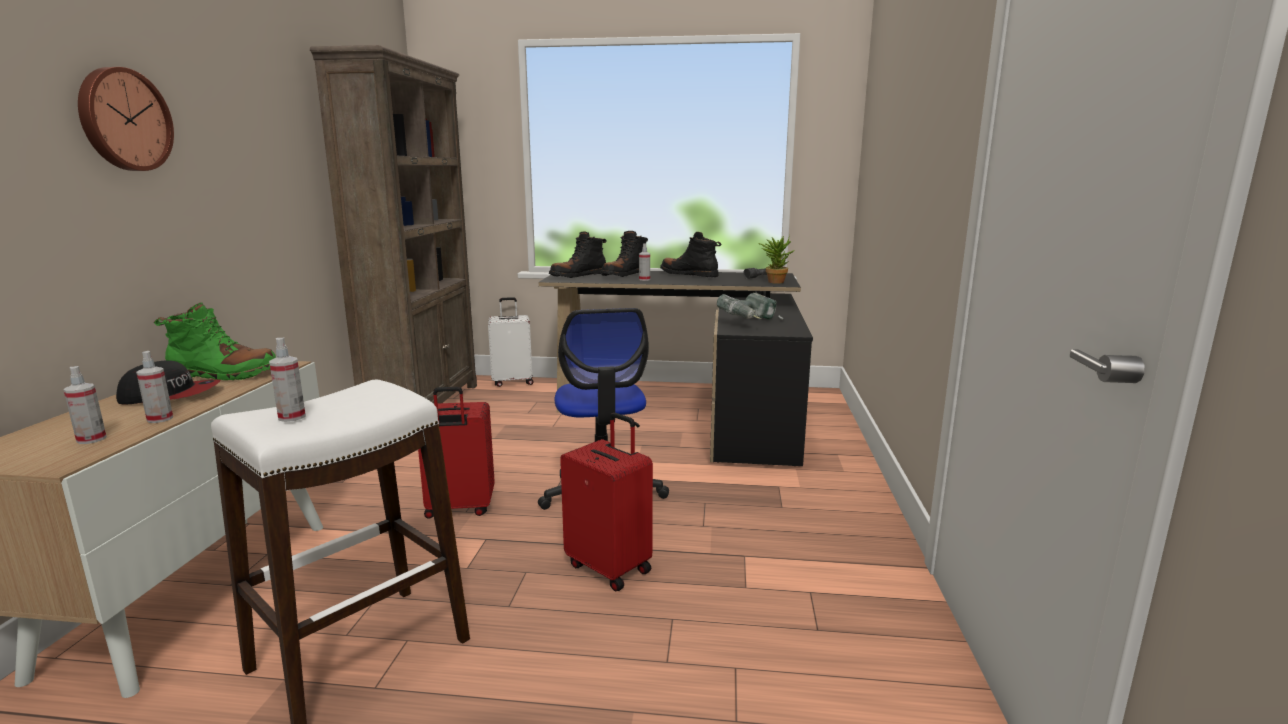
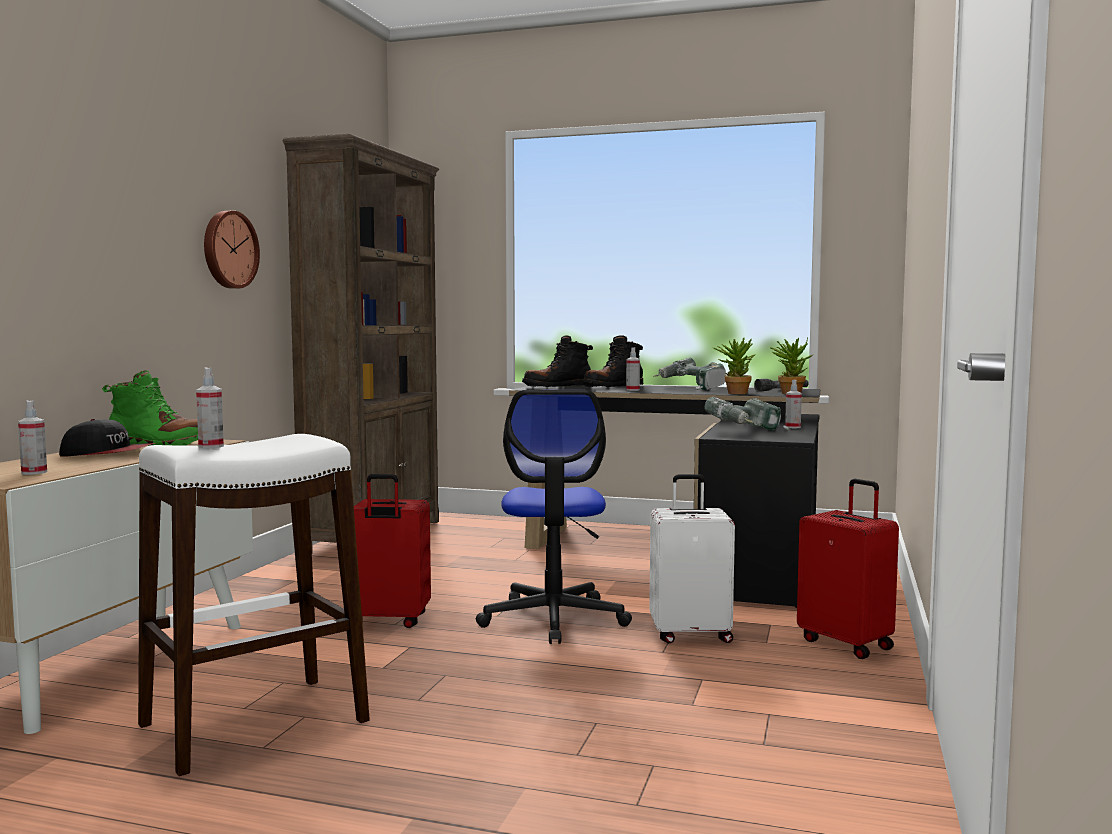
camera: 10 degrees right, 10 degrees down
(123, 120) = (101, 196): wall clock -> wall clock (228, 250)
(160, 419) = (95, 465): spray bottle -> spray bottle (792, 427)
(513, 382) = (482, 519): white suitcase -> white suitcase (690, 634)
(610, 567) = (541, 678): red suitcase -> red suitcase (847, 644)
(689, 275) = (690, 388): black boot -> power drill
(730, 282) = (734, 393): none -> potted plant

